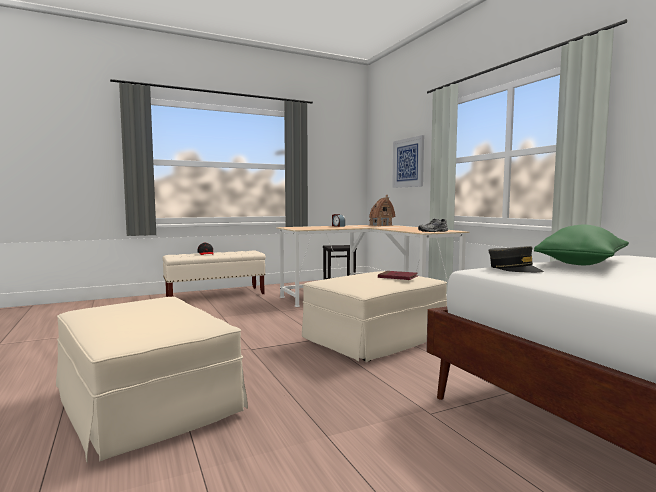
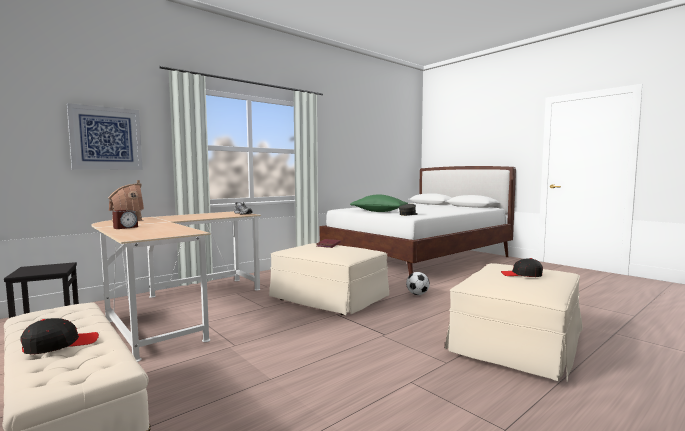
camera: 105 degrees left, 0 degrees up
(140, 313) = (522, 275): none -> black cap
(375, 390) = (417, 294): none -> football

